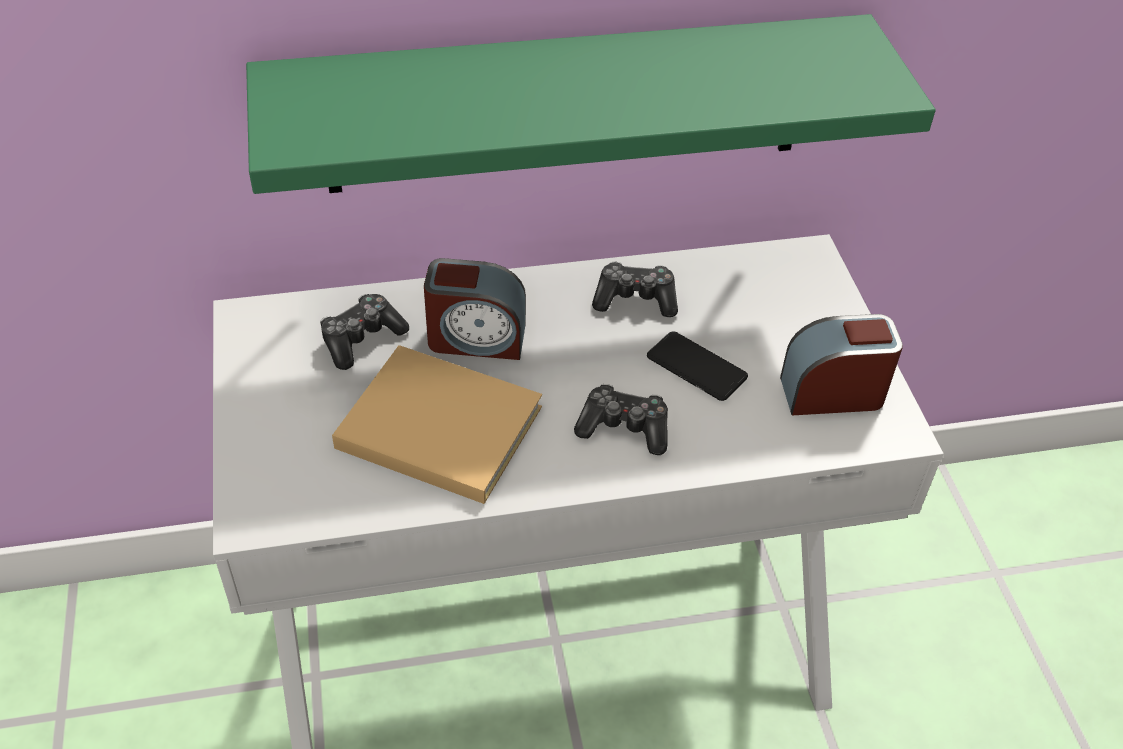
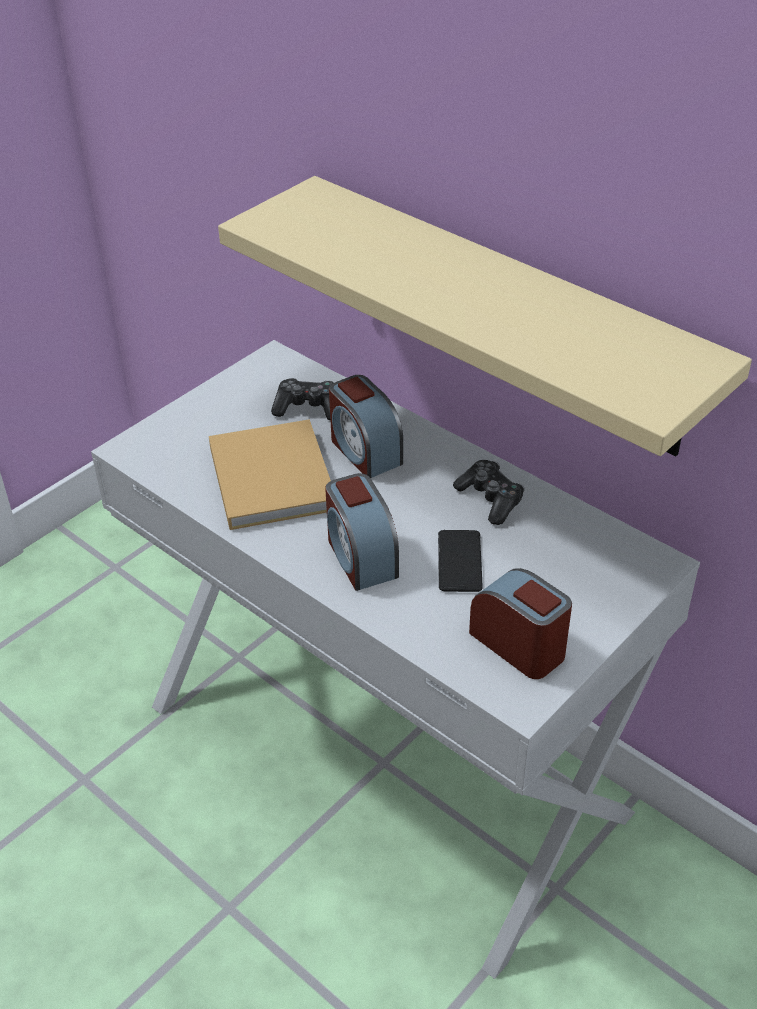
camera: 55 degrees right, 5 degrees down
(568, 105) = (505, 315): green shelf -> beige shelf
(624, 428) = (360, 556): game controller -> alarm clock

